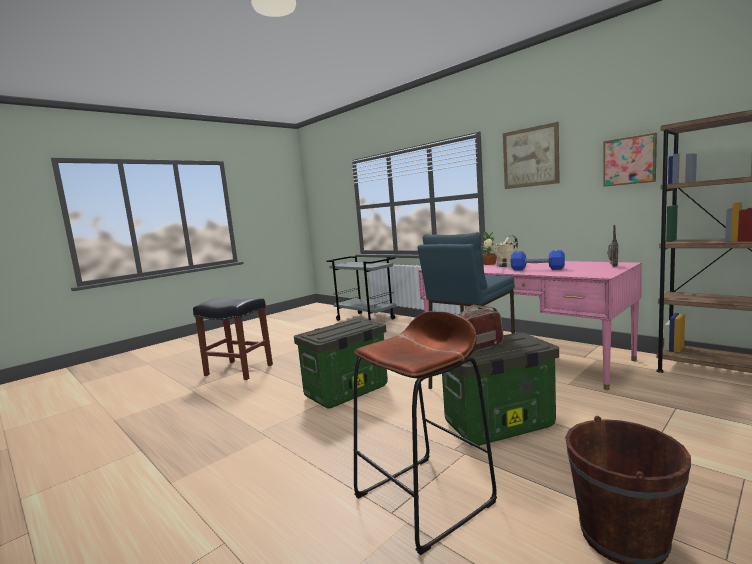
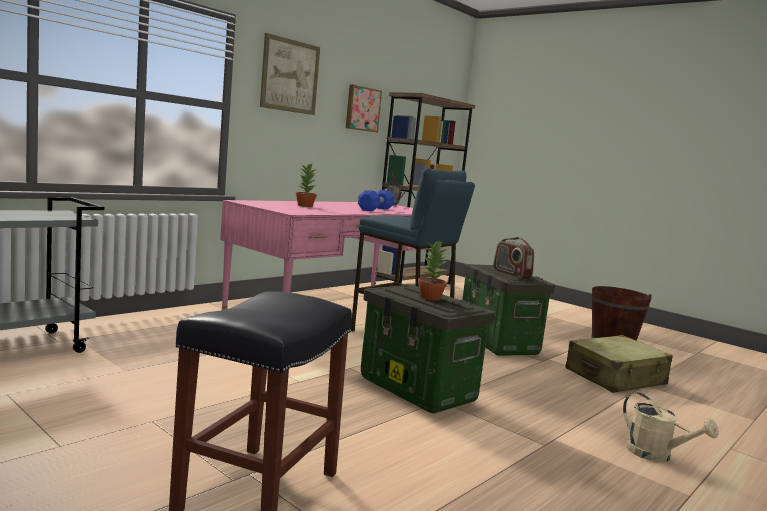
camera: 95 degrees left, 0 degrees up
(338, 328) = (430, 297): none -> potted plant
(424, 499) = (615, 377): brown stool -> beige suitcase
(504, 266) = (332, 207): beige watering can -> beige watering can (656, 455)

